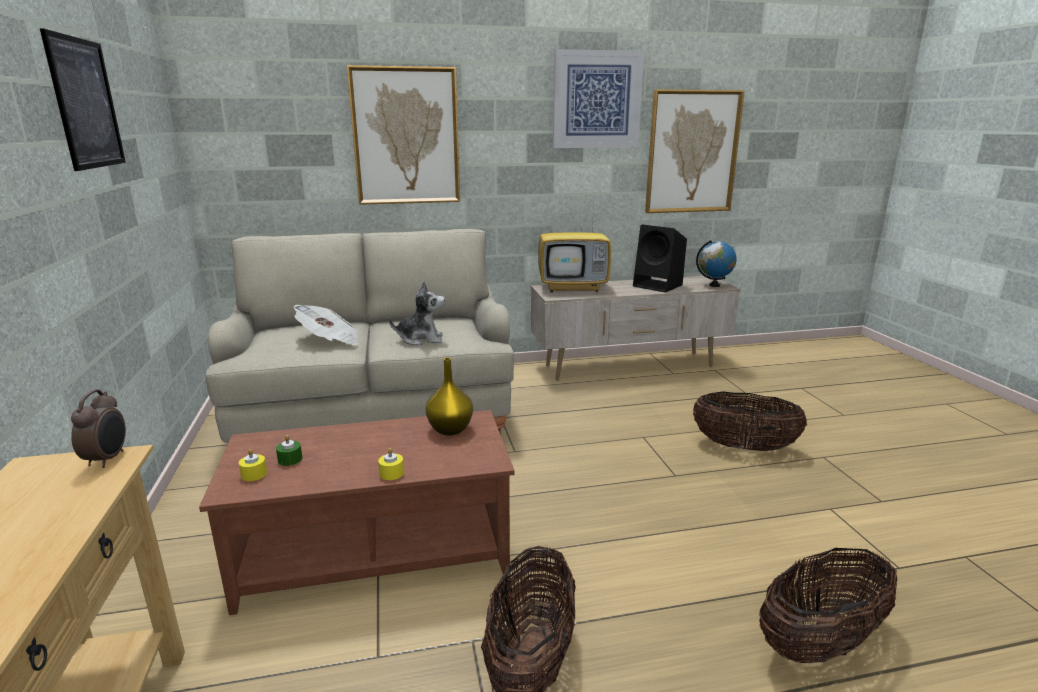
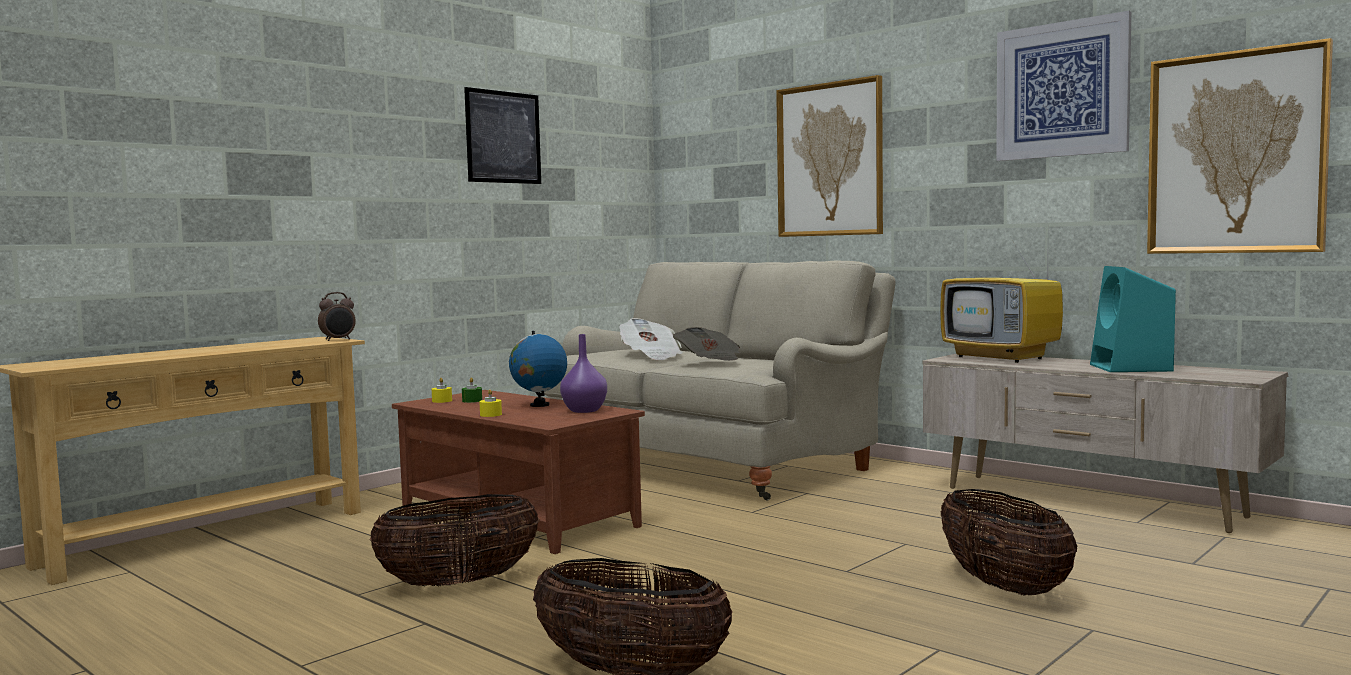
camera: 55 degrees right, 15 degrees down
(421, 339) = (710, 364): plush toy -> newspaper
(451, 429) = (584, 411): yellow vase -> purple vase
(659, 286) = (1132, 368): black speaker -> turquoise speaker
(714, 285) = (1230, 377): globe -> globe (539, 405)

